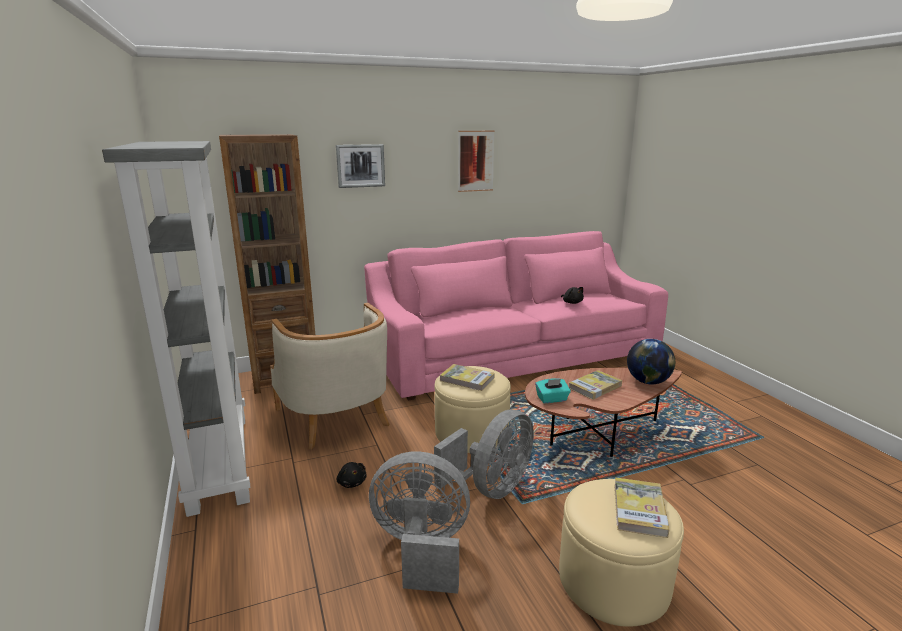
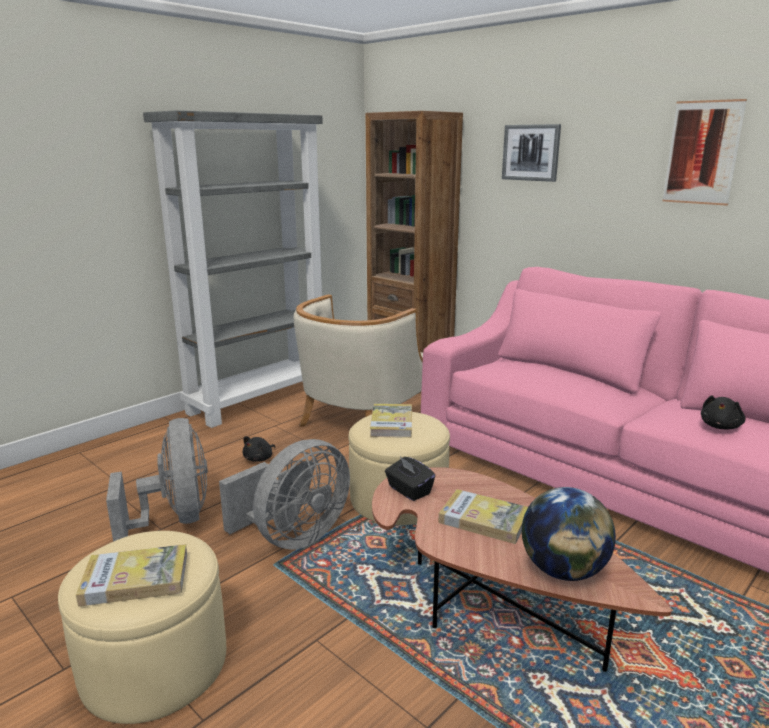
camera: 65 degrees right, 0 degrees up
(491, 488) = (293, 537): grey fan -> grey fan turned 60 degrees counterclockwise
(552, 399) = (409, 490): turquoise tissue box -> black tissue box

